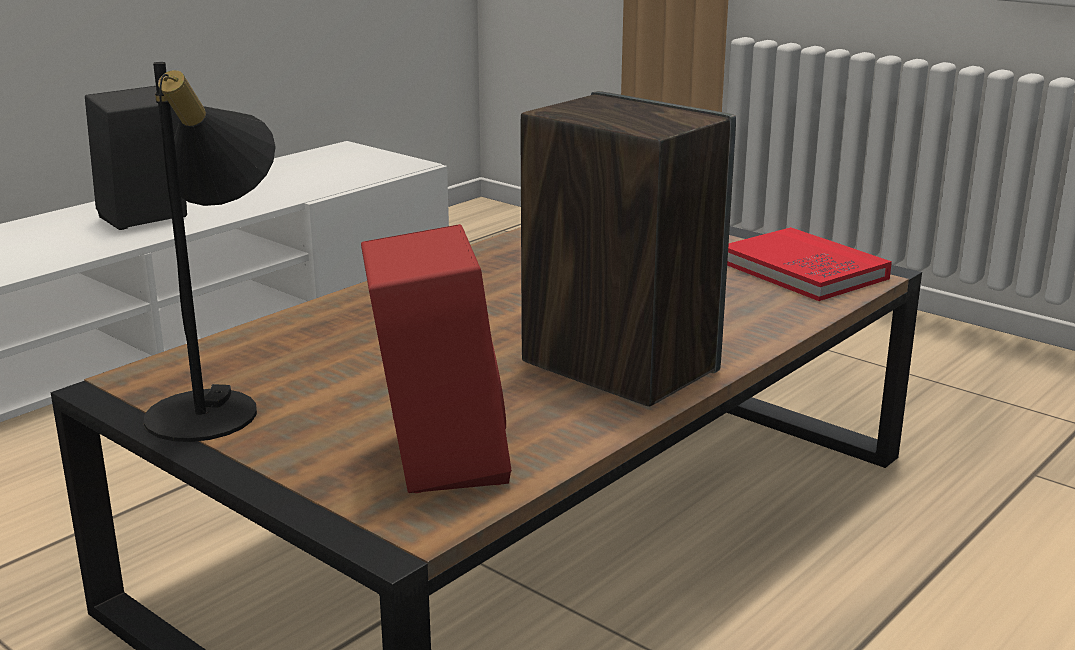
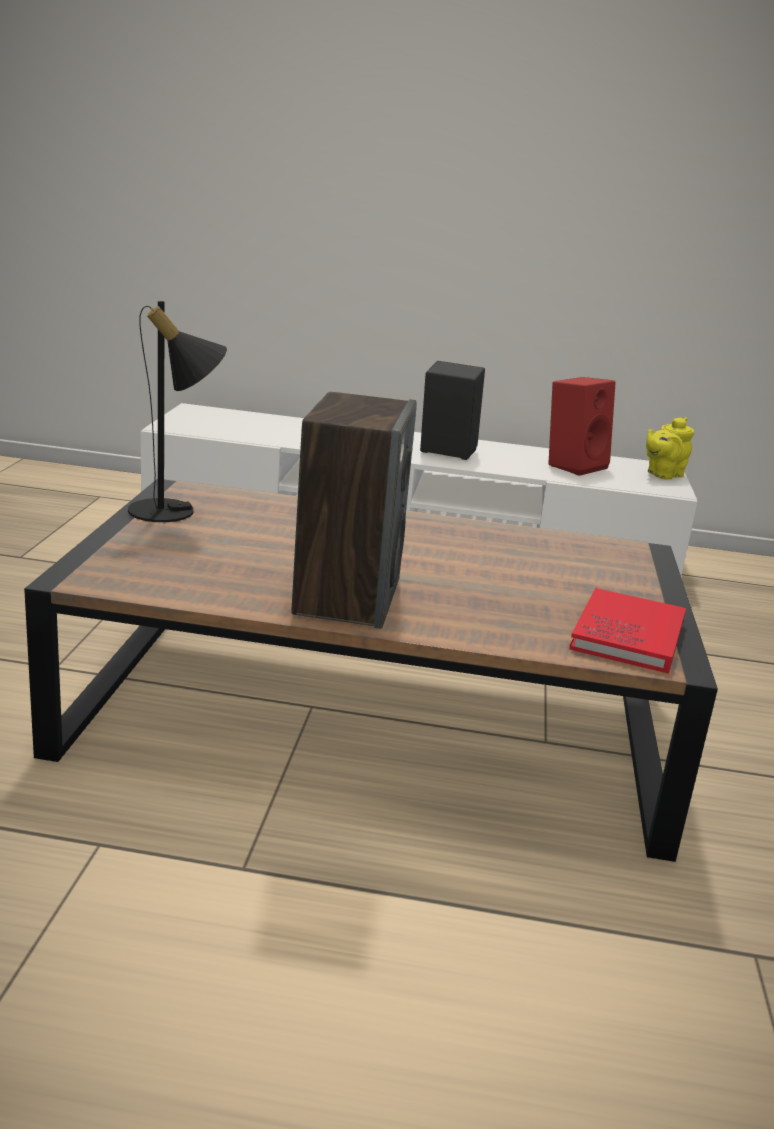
camera: 55 degrees right, 0 degrees up
(363, 155) = (662, 474): none -> yellow teapot
(434, 459) = (164, 570): red speaker -> red speaker (574, 465)

